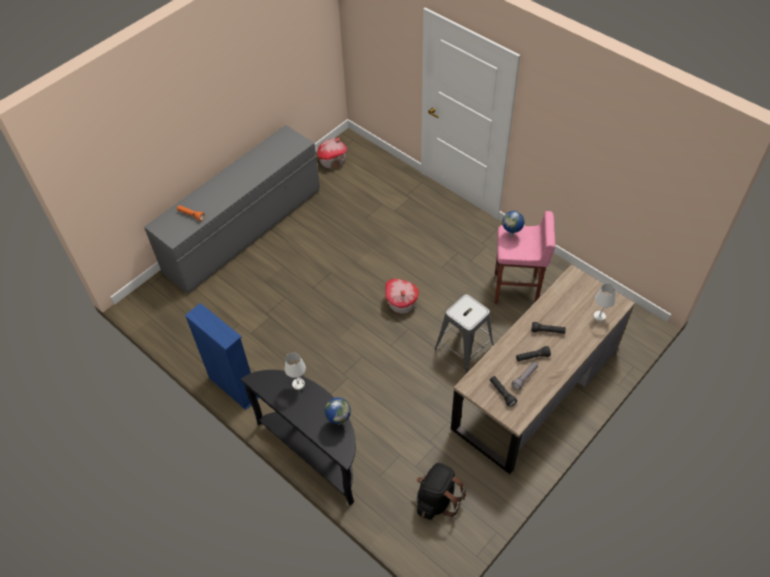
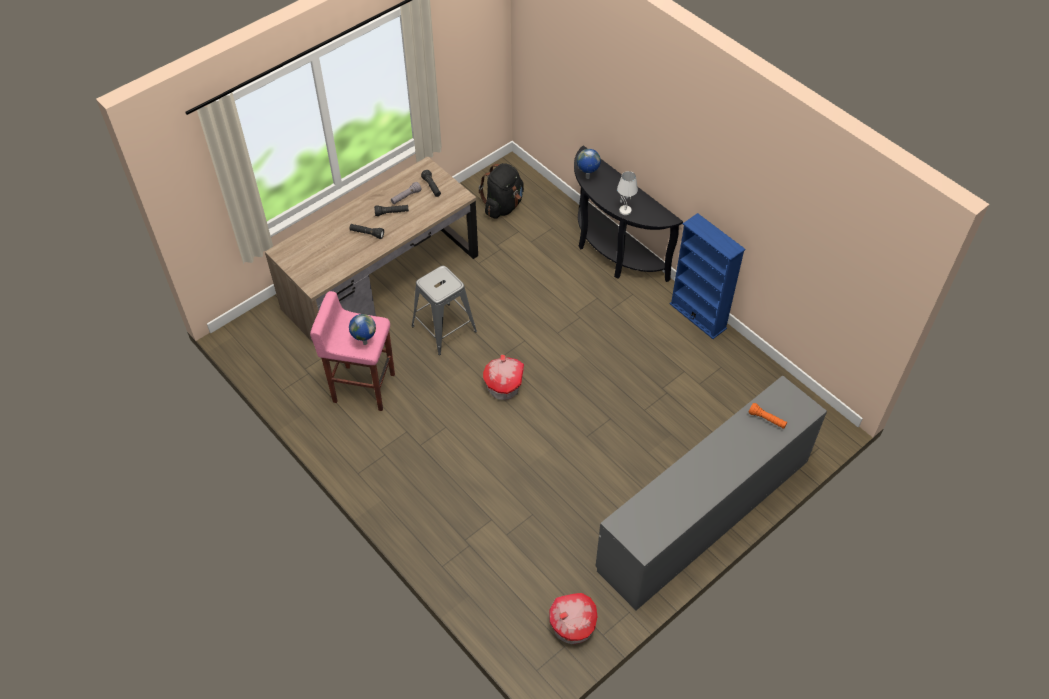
camera: 175 degrees left, 0 degrees up
(599, 317) = (308, 241): white table lamp -> none

